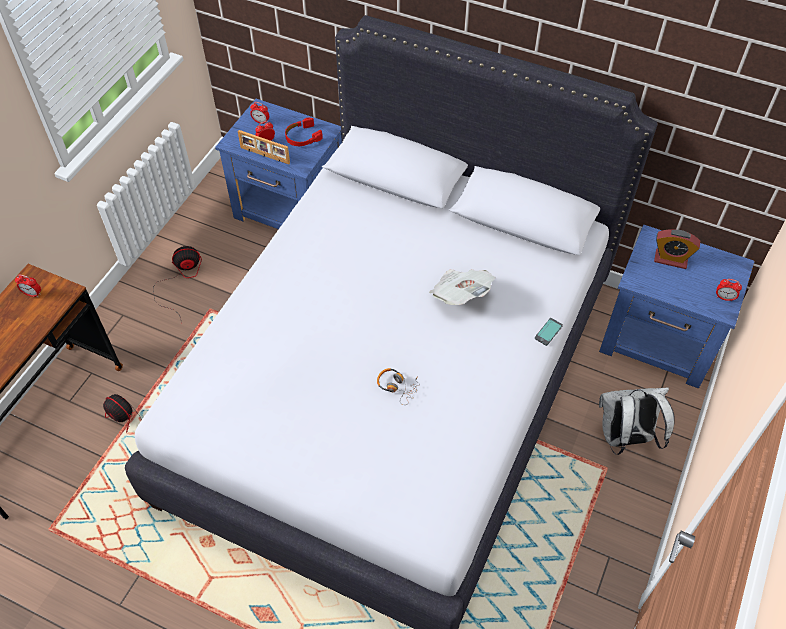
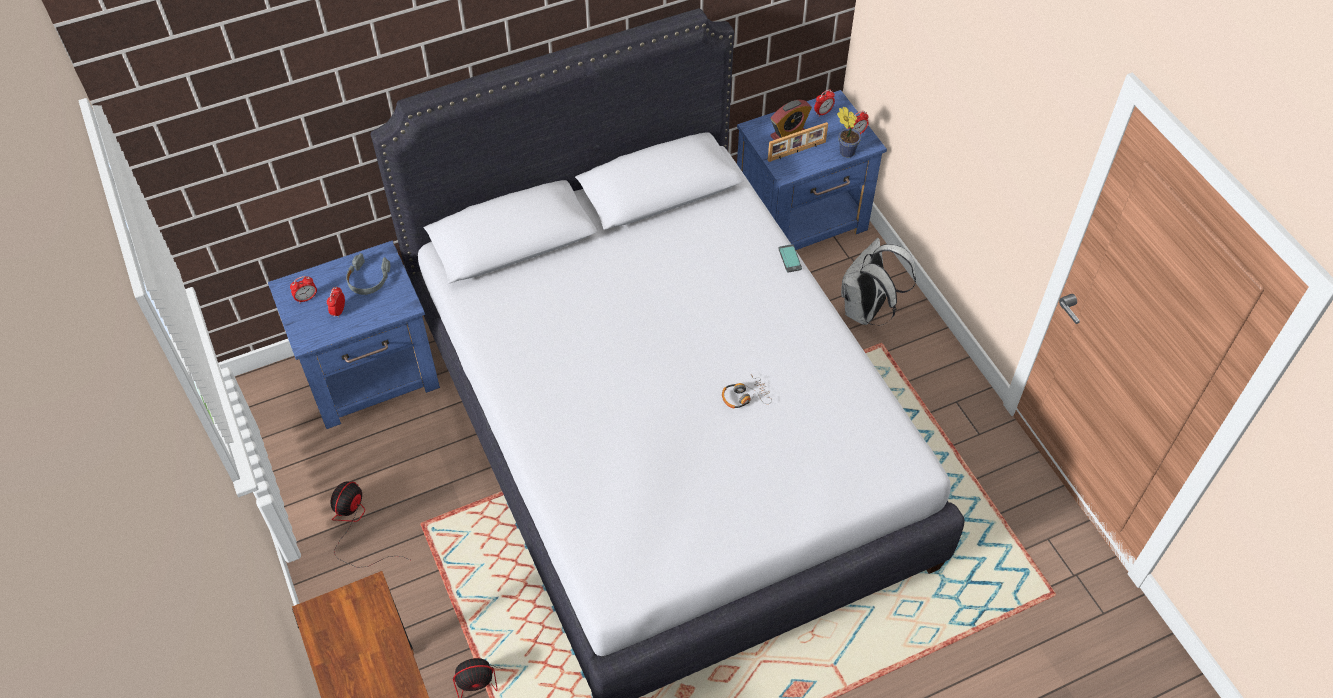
camera: 50 degrees left, 0 degrees up
(32, 294) = (341, 624): alarm clock -> alarm clock (823, 112)
(264, 156) = (357, 324): picture frame -> picture frame (797, 152)
(302, 137) = (368, 279): red headphones -> grey headphones
(460, 295) = (694, 288): newspaper -> none
(699, 302) = (845, 151): none -> potted plant

